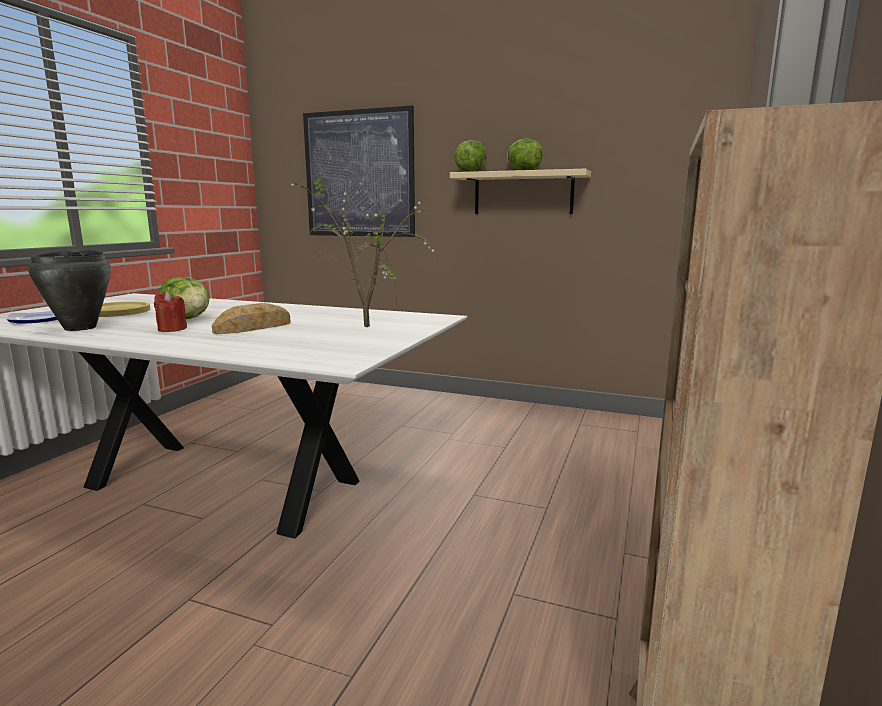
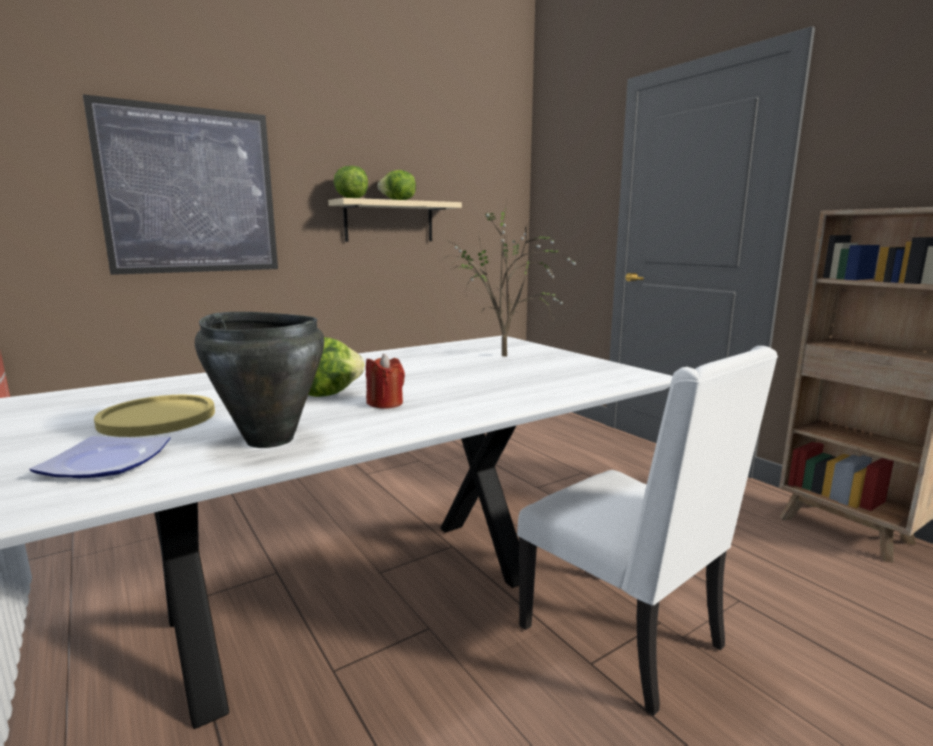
camera: 55 degrees left, 0 degrees up
(234, 609) = (626, 638): none -> white chair
(253, 327) = (440, 379): bread -> none

